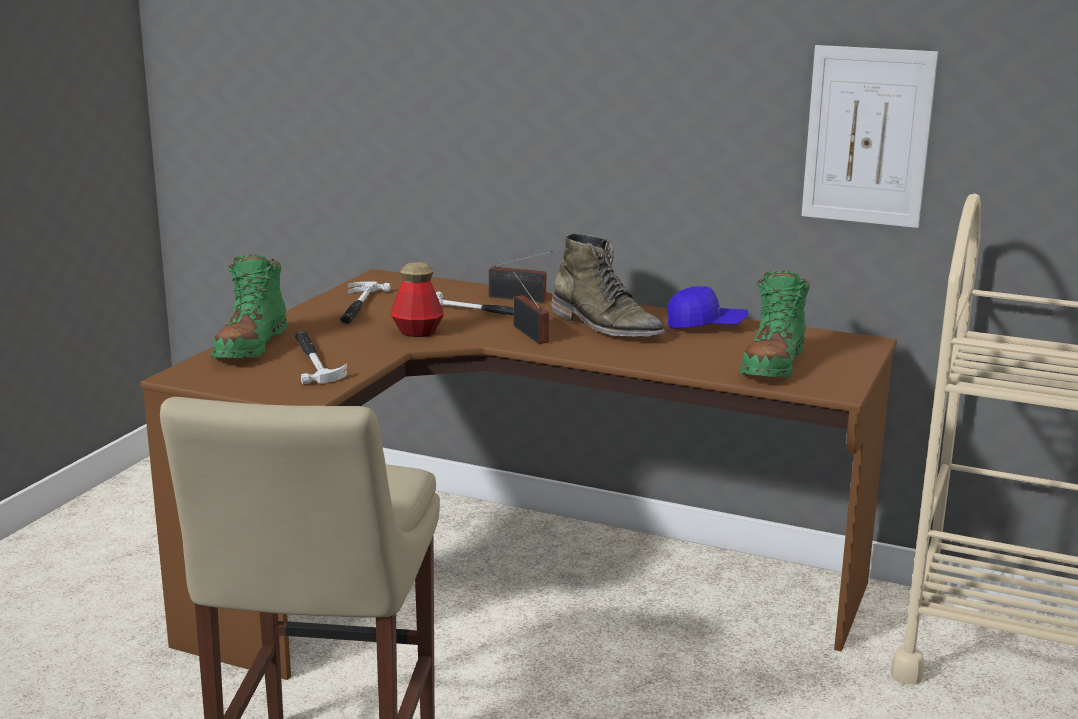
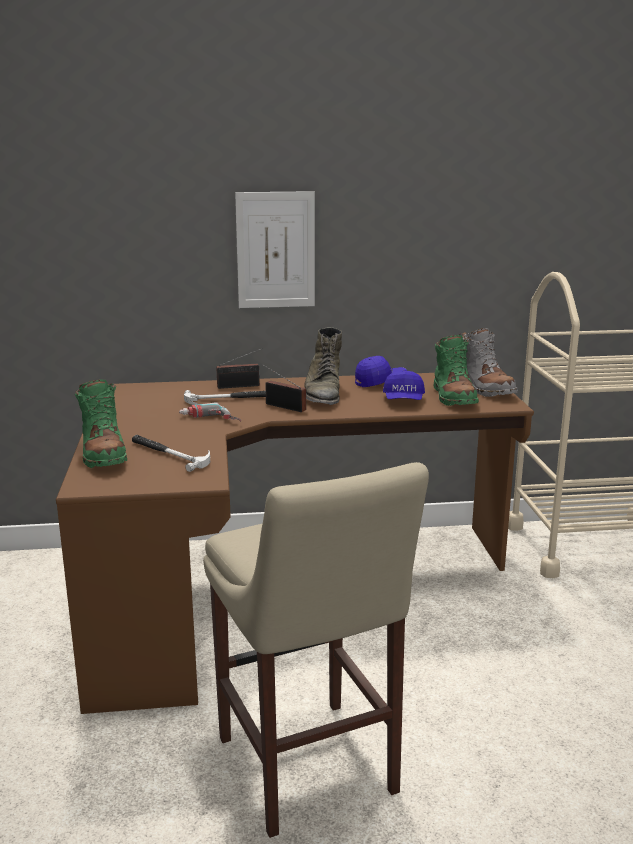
camera: 30 degrees left, 0 degrees up
(358, 306) = (137, 411): hammer -> none
(417, 332) = (209, 420): bottle -> power drill
(605, 326) = (323, 393): green boot -> green boot turned 75 degrees clockwise
(696, 355) = (403, 400): none -> blue cap
(841, 361) = (484, 388): none -> grey boot
(867, 136) = (464, 244): picture -> picture (275, 250)

